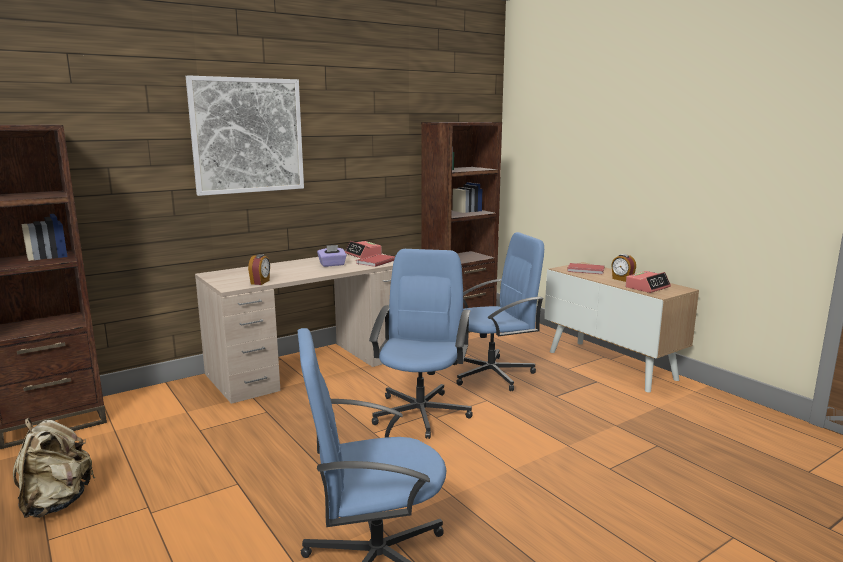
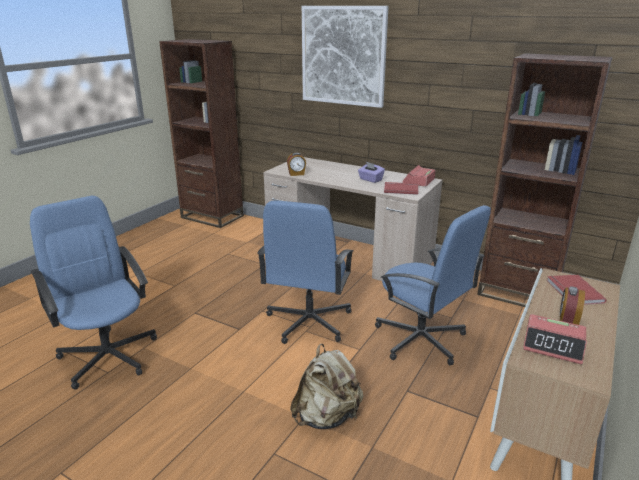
camera: 65 degrees right, 10 degrees up
(56, 503) = (140, 249): beige backpack -> beige backpack (327, 417)
(421, 413) = (308, 322): blue office chair -> blue office chair turned 120 degrees clockwise

